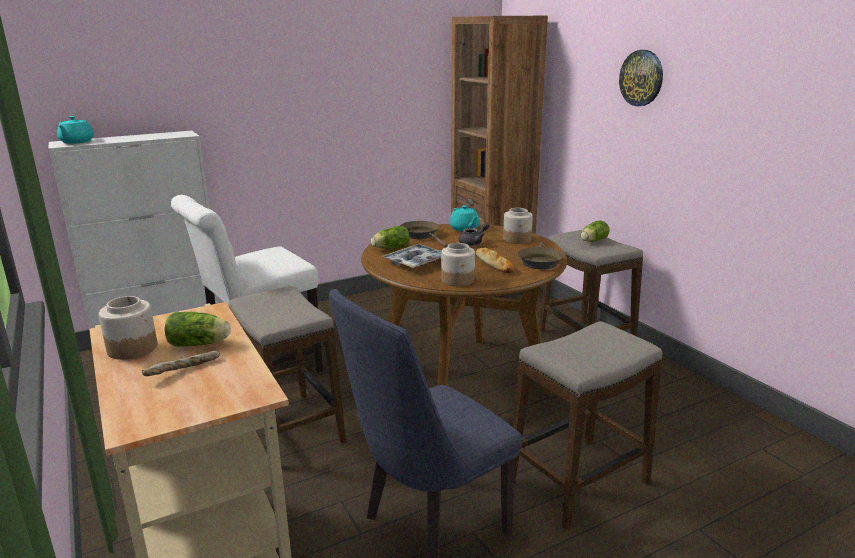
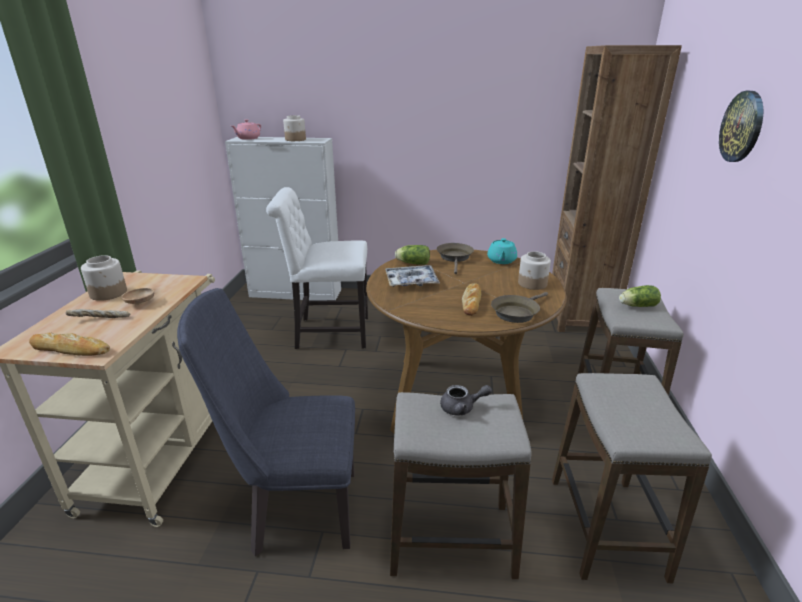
camera: 35 degrees right, 5 degrees up
(76, 142) = (248, 138): turquoise teapot -> pink teapot
(200, 344) = (140, 303): lettuce -> brown bowl
(214, 402) = (70, 349): none -> bread
(290, 429) = (299, 384): stool -> stool (605, 527)
(458, 280) = (416, 308): jar -> jar (295, 139)
(473, 242) = (487, 276): grey teapot -> grey teapot (462, 408)

